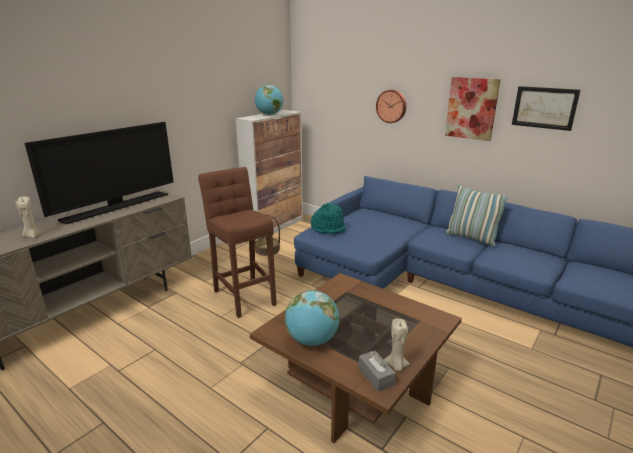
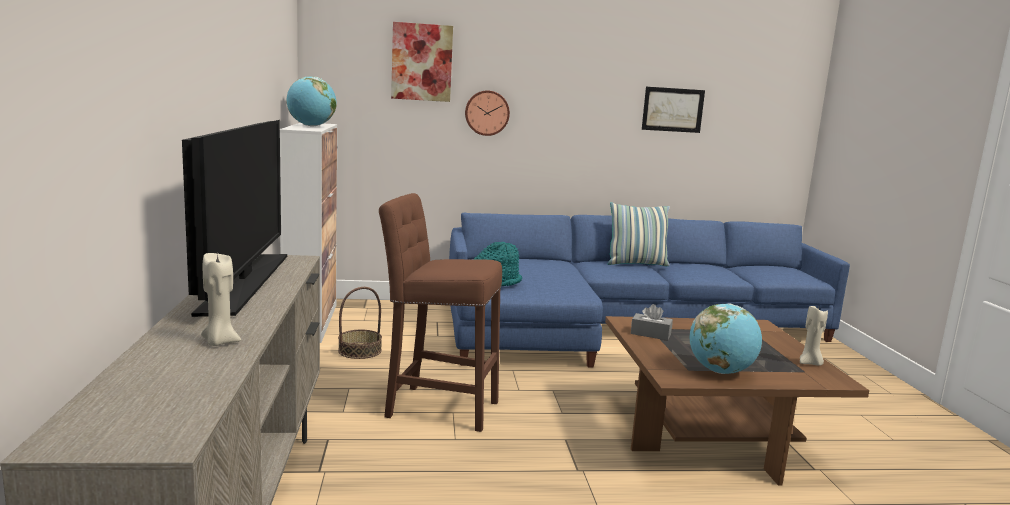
camera: 45 degrees left, 10 degrees down
(376, 376) = (817, 375): grey tissue box -> grey tissue box (650, 334)
(471, 108) = (595, 113): picture -> picture (422, 62)

